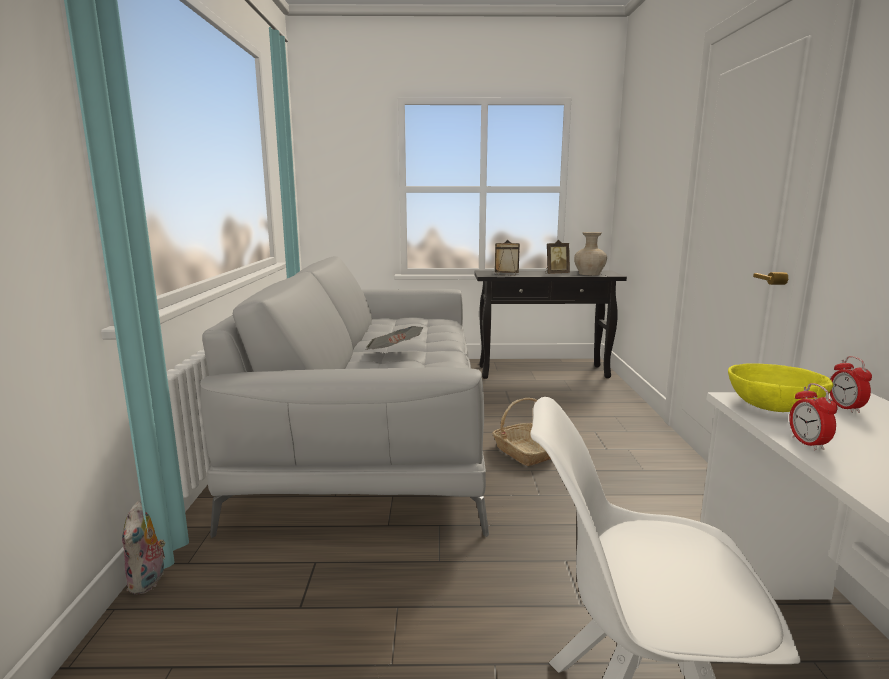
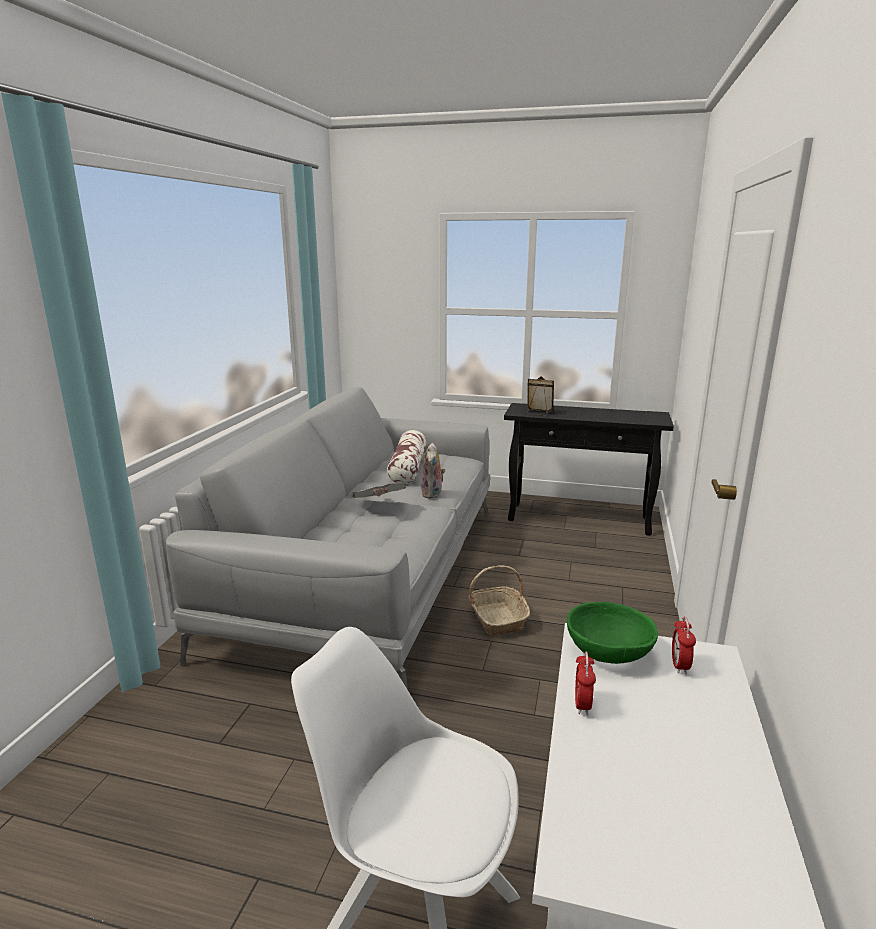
camera: 15 degrees right, 5 degrees up
(149, 581) = (120, 696): plush toy -> plush toy (433, 494)
(398, 328) = (408, 468): none -> pillow
(556, 274) = (595, 415): picture frame -> none
(589, 274) = (634, 418): beige vase -> none
(773, 406) = (608, 651): yellow bowl -> green bowl

